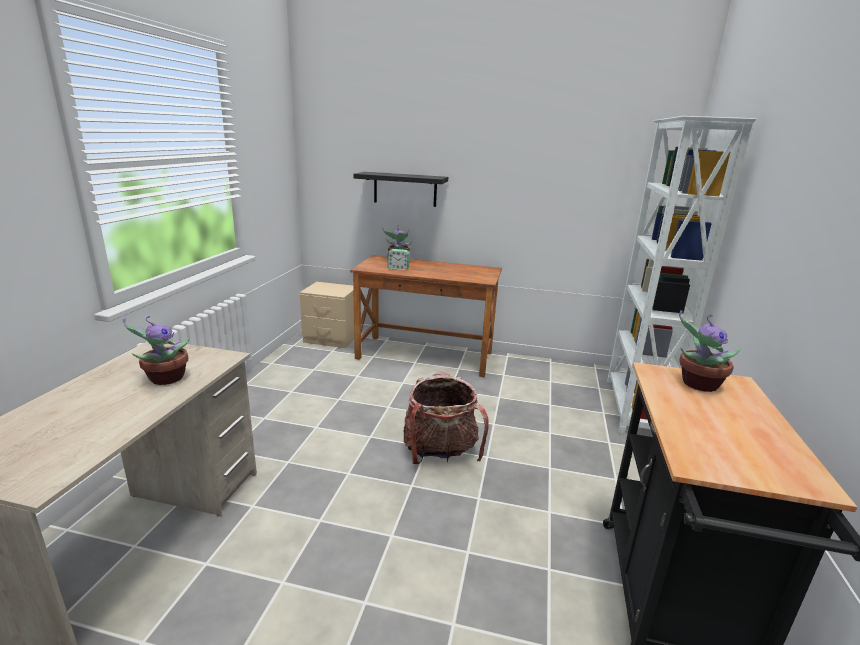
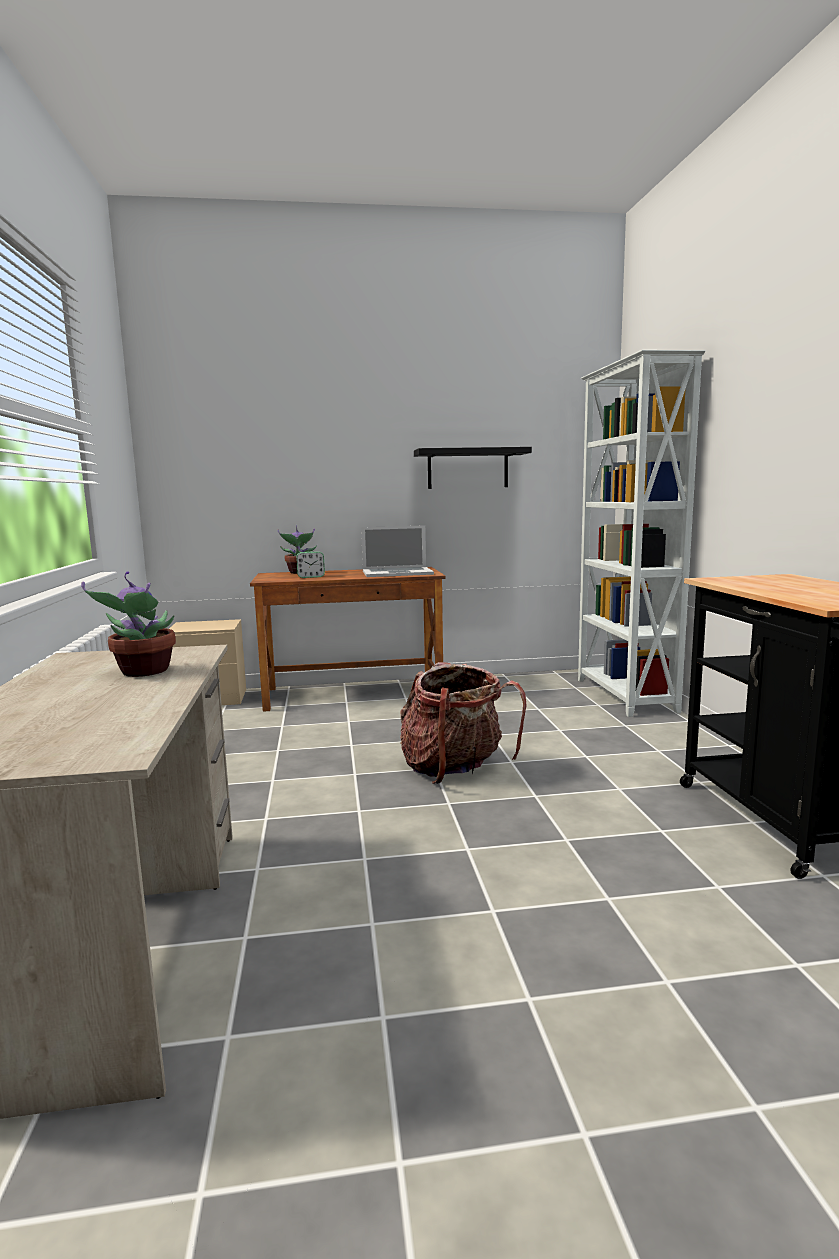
camera: 20 degrees left, 10 degrees down
(405, 189) = (297, 481): black shelf -> black shelf (467, 469)
(464, 273) = (397, 573): none -> laptop
(697, 384) = (758, 580): potted plant -> none

